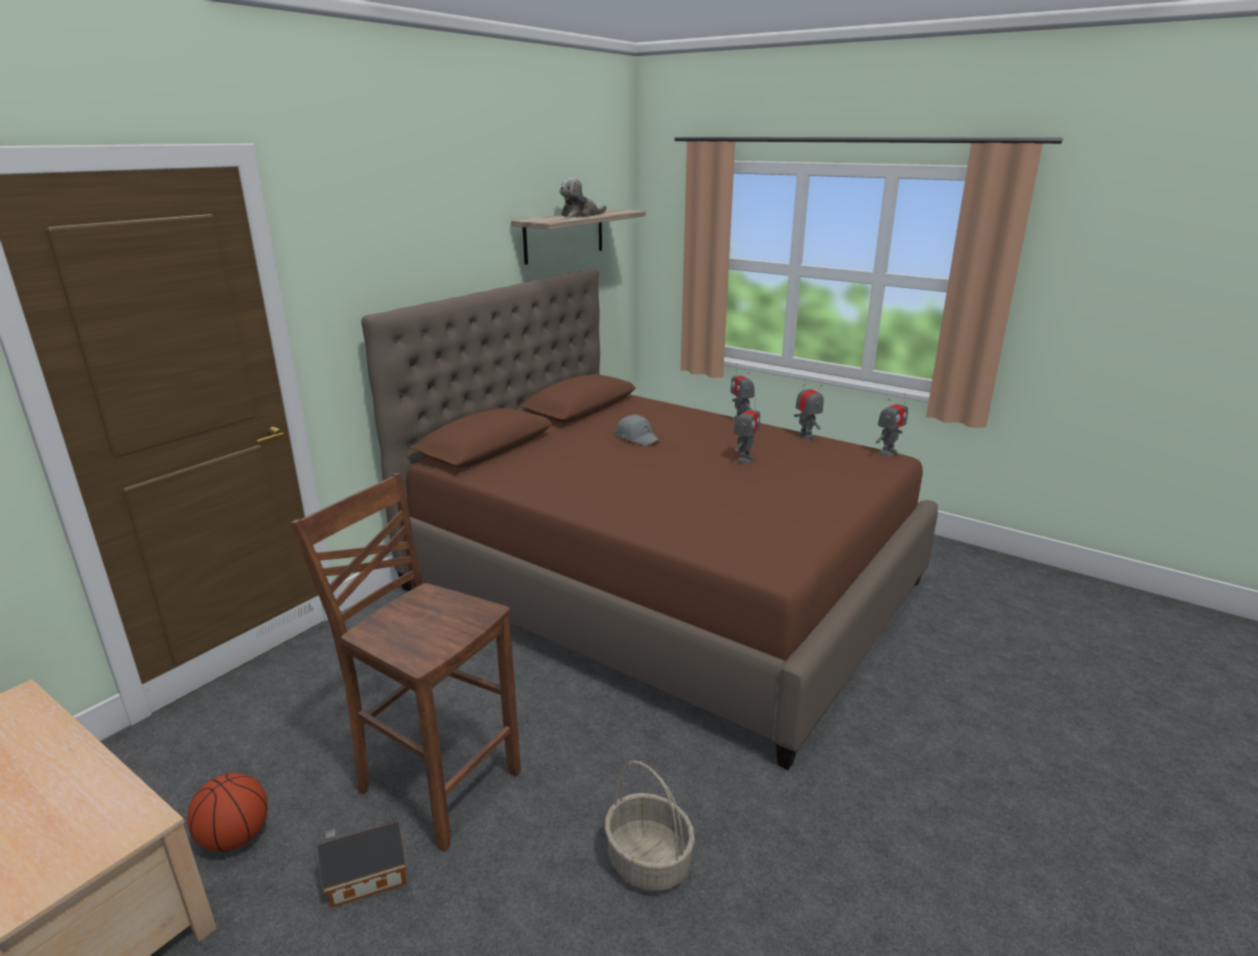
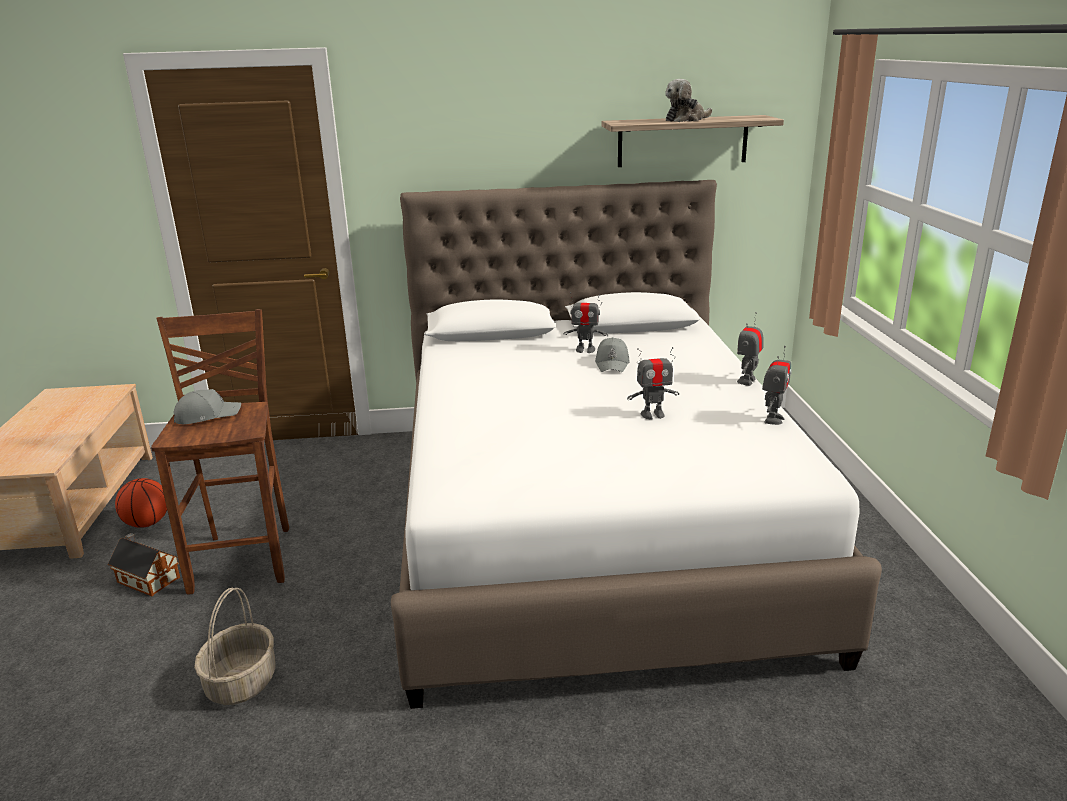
camera: 50 degrees right, 0 degrees up
(395, 623) = (206, 415): none -> grey cap
(581, 215) = (686, 120): plush toy -> plush toy turned 45 degrees counterclockwise
(662, 584) = (591, 524): brown bed -> white bed
(888, 452) = (822, 469): toy robot -> toy robot (585, 350)

